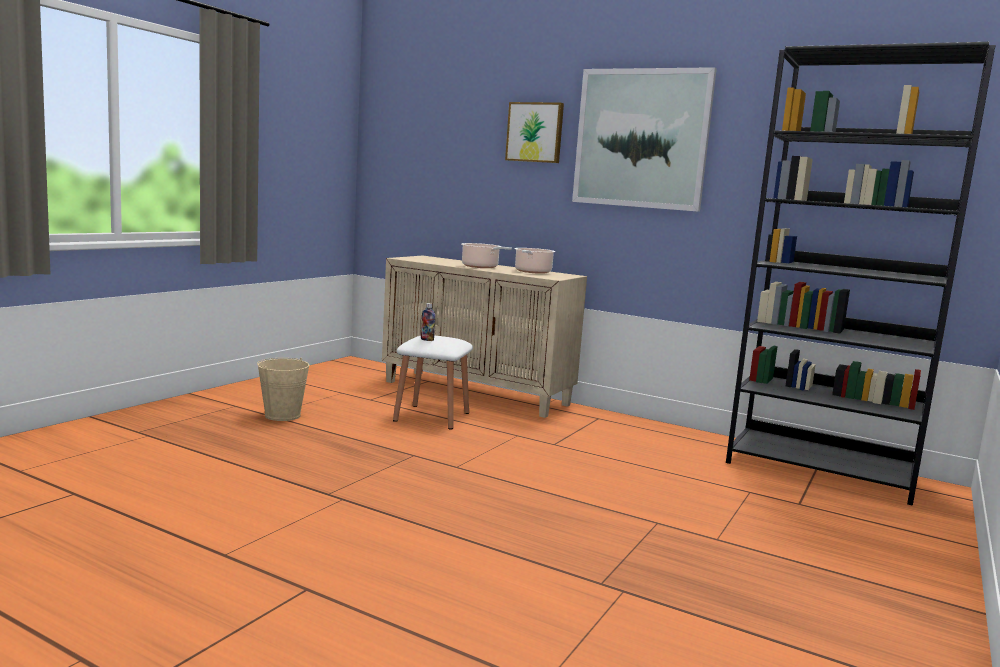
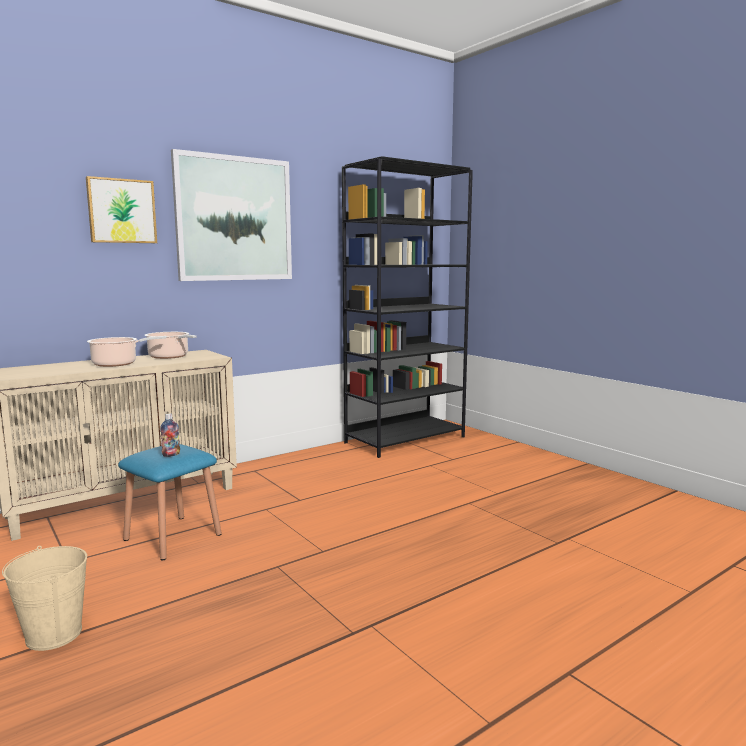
camera: 65 degrees left, 0 degrees up
(432, 417) = (173, 537): white stool -> blue stool

